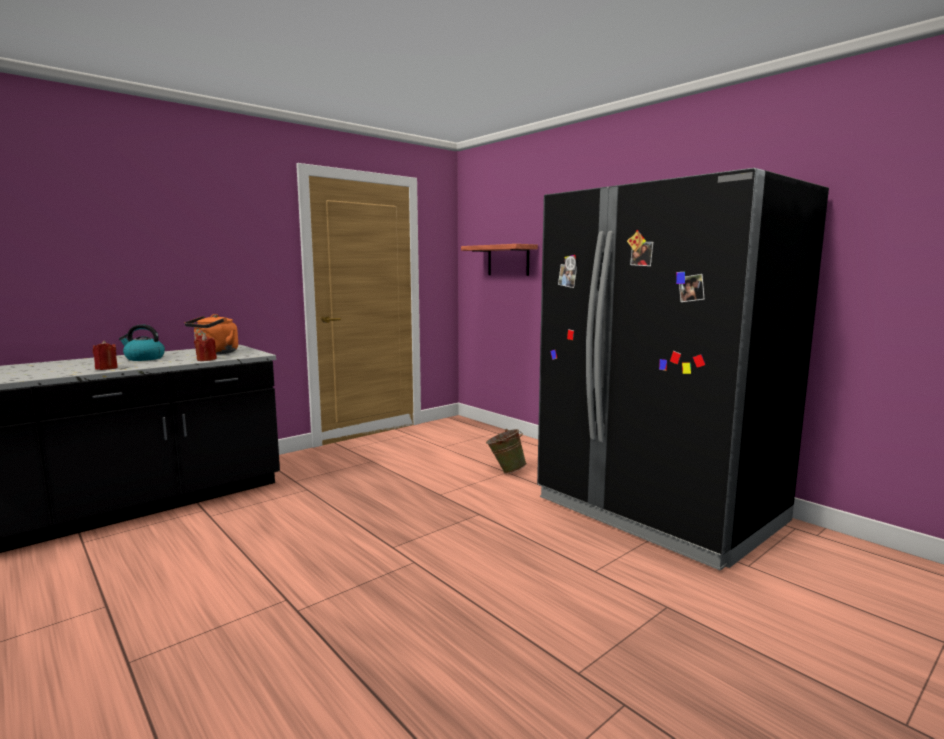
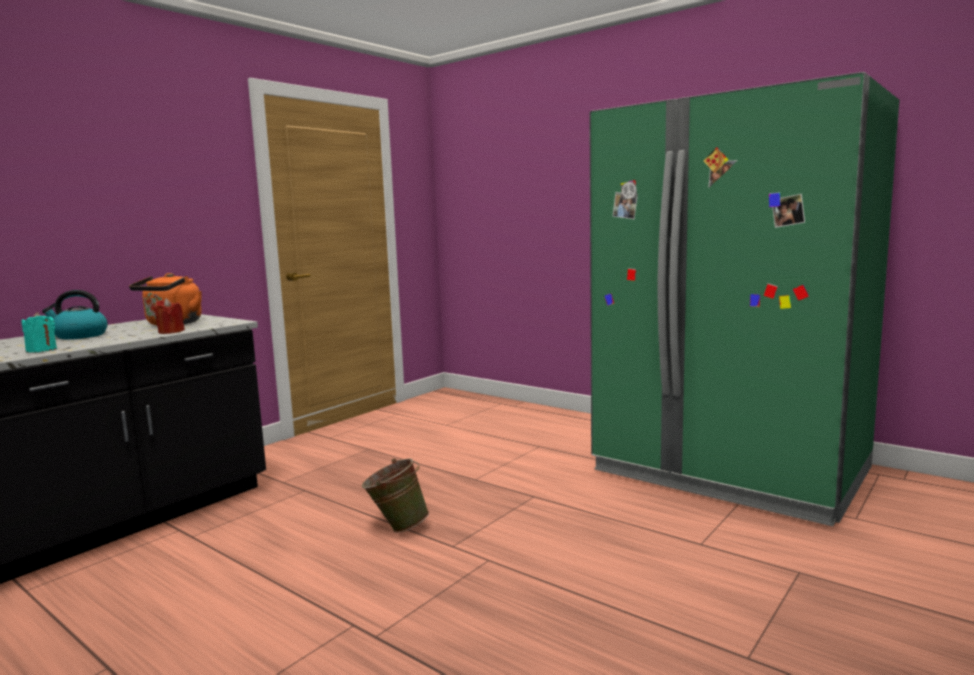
camera: 10 degrees left, 0 degrees up
(106, 368) = (41, 350): red candle -> turquoise candle
(505, 471) = (537, 445): green bucket -> green bucket (396, 527)
(508, 260) = (505, 197): shelf -> none
(658, 510) = (730, 471): black fridge -> green fridge

